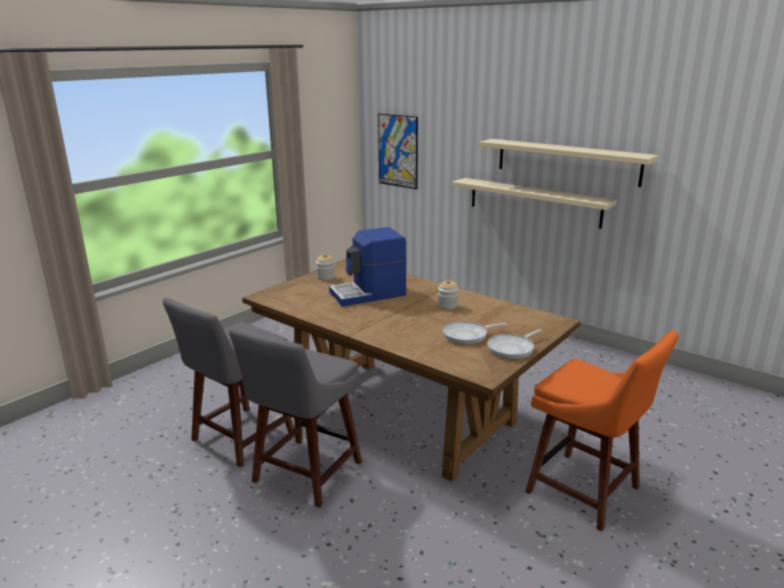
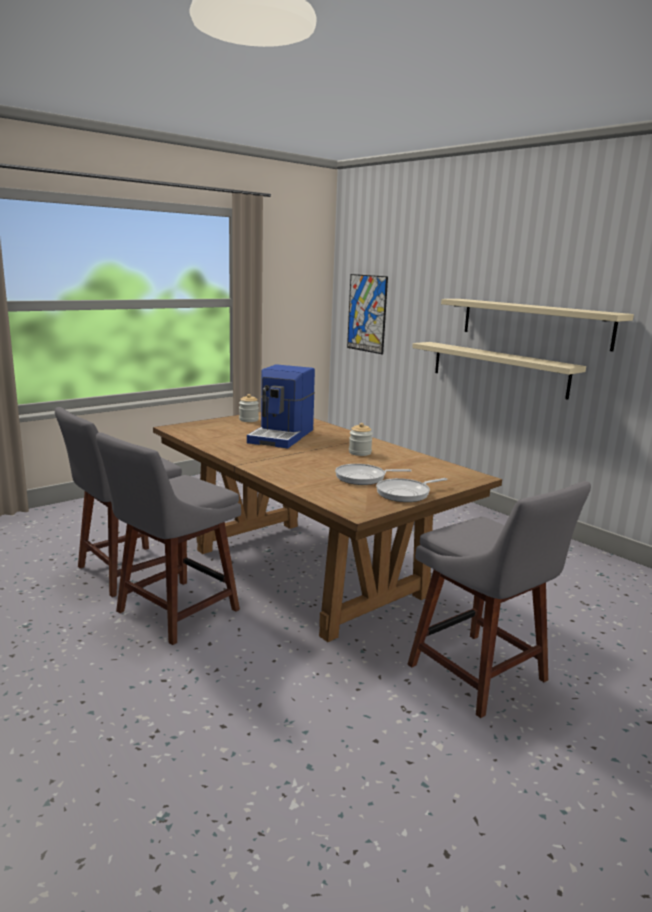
camera: 10 degrees right, 5 degrees down
(368, 294) = (282, 436): coffee machine -> coffee machine turned 60 degrees counterclockwise
(587, 492) = (481, 676): orange stool -> grey stool

